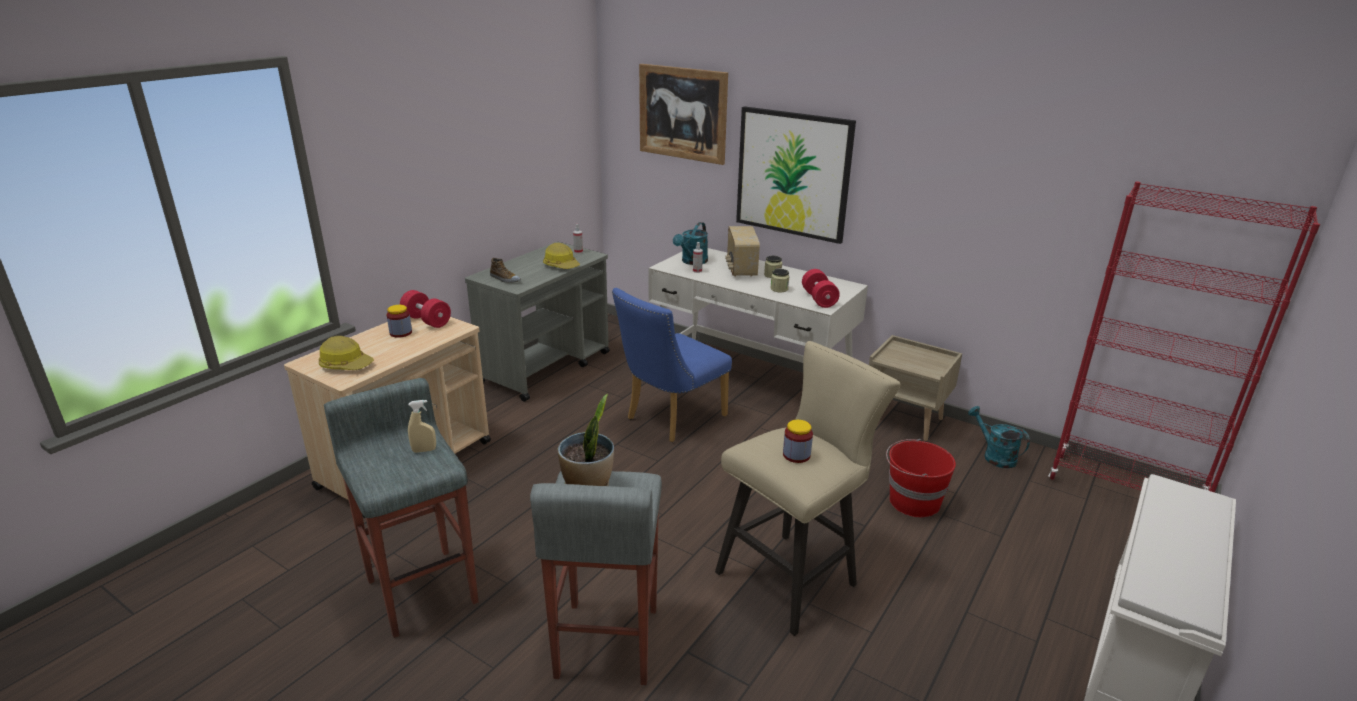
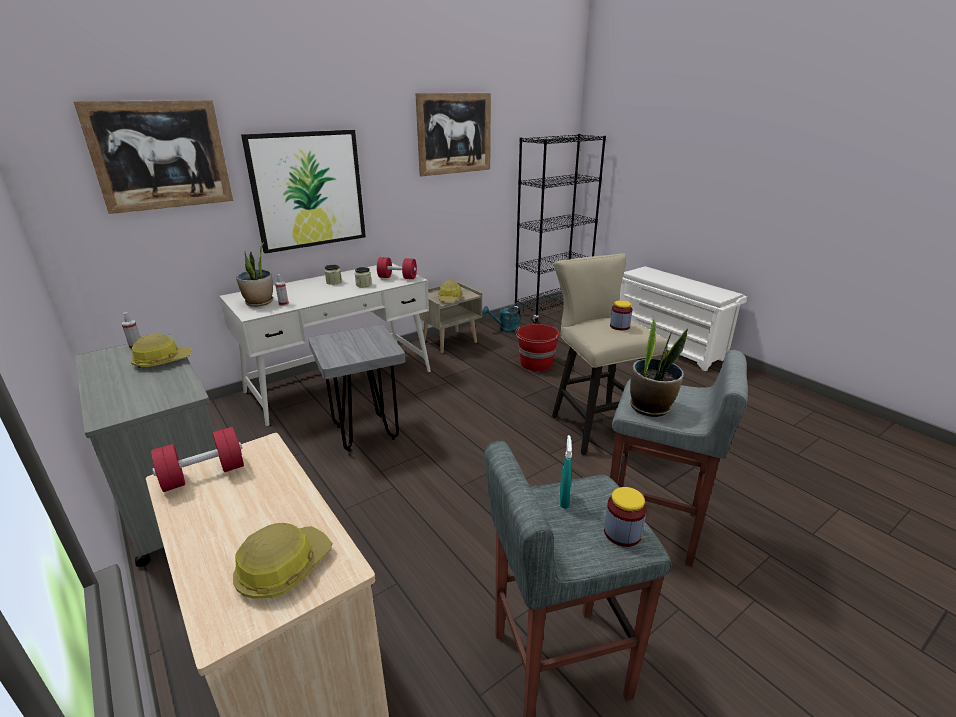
camera: 70 degrees left, 0 degrees up
(401, 333) = (220, 502): jar -> jar (622, 533)
(424, 450) = (564, 500): beige spray bottle -> turquoise spray bottle
(505, 279) = (145, 401): shoe -> none
(670, 419) = (365, 433): blue chair -> grey stool
(692, 262) = (259, 302): turquoise watering can -> potted plant
(741, 269) = (305, 289): radio -> none
(903, 362) = (450, 298): none -> hard hat
(1005, 151) = (454, 134): none -> picture
(1126, 489) = (552, 310): red bookcase -> black bookcase

